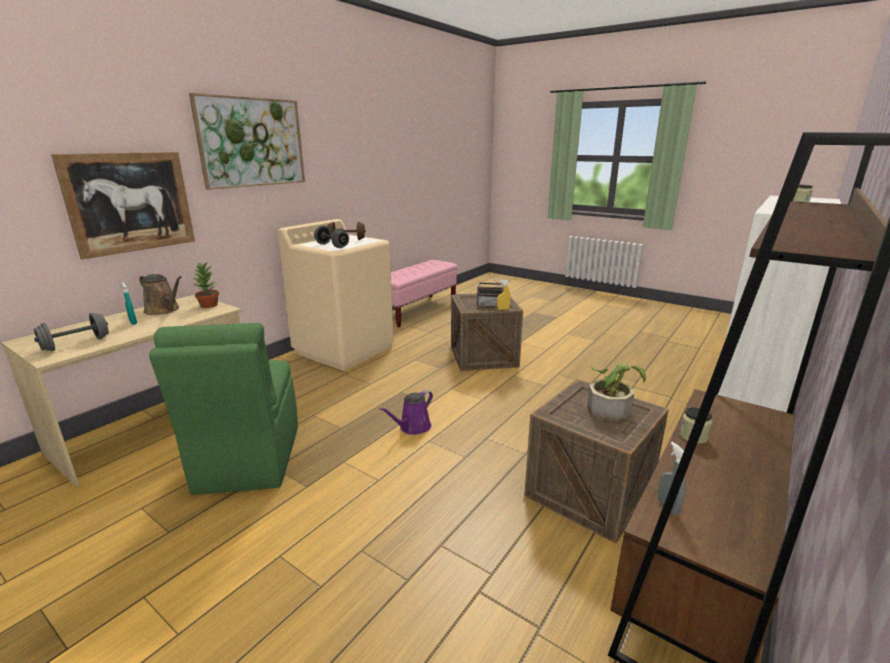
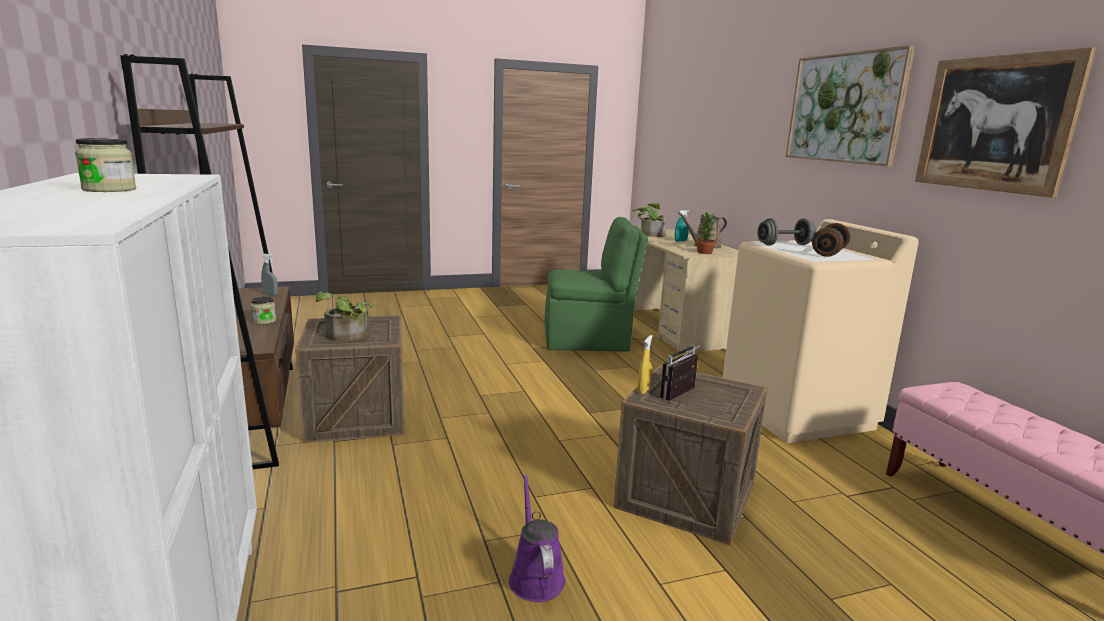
camera: 125 degrees right, 5 degrees down
(76, 344) = (649, 234): grey dumbbell -> potted plant
(130, 202) = (744, 159): picture -> picture (995, 123)
(248, 460) = (589, 341): green chair -> green chair turned 150 degrees clockwise
(413, 428) = (553, 391): purple watering can -> purple watering can (535, 577)

